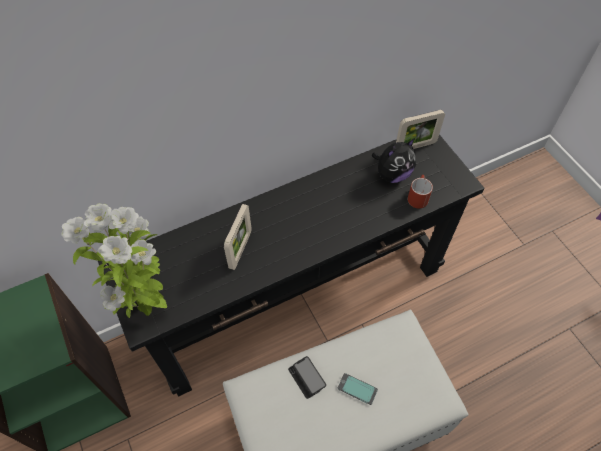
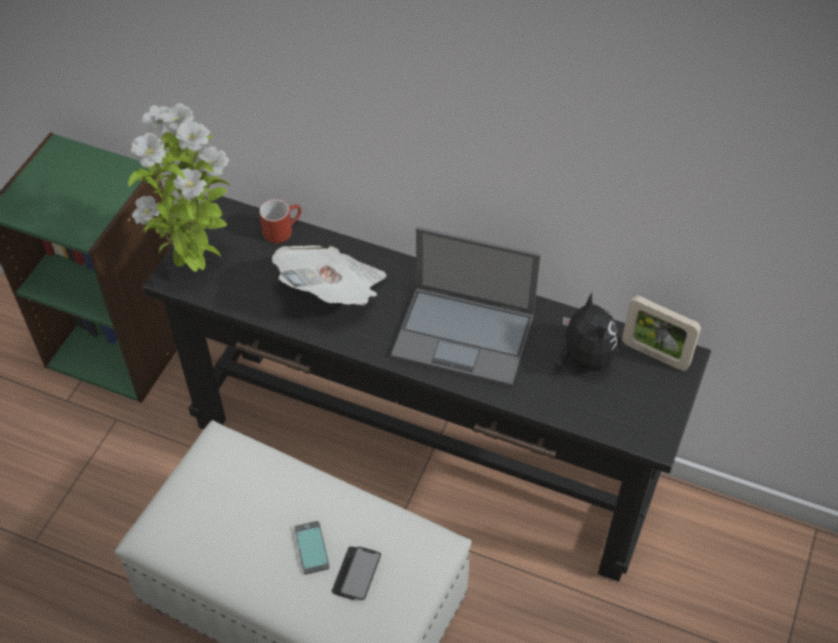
camera: 50 degrees right, 5 degrees down
(240, 250) = (333, 292): picture frame -> newspaper
(307, 377) = (281, 489): phone -> phone (356, 574)
(330, 211) = (465, 335): none -> laptop
(392, 174) = (584, 359): plush toy -> plush toy turned 120 degrees counterclockwise
(417, 196) = (579, 404): red mug -> red mug (282, 229)

